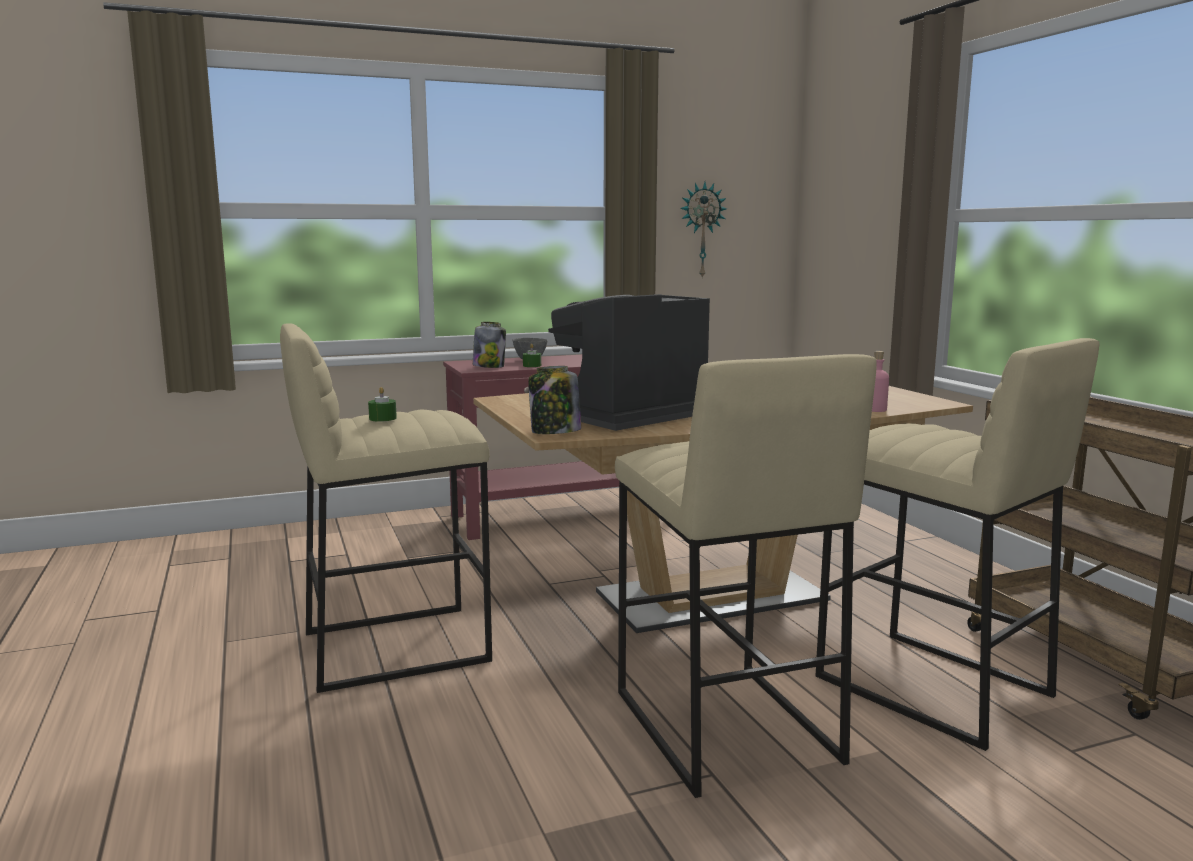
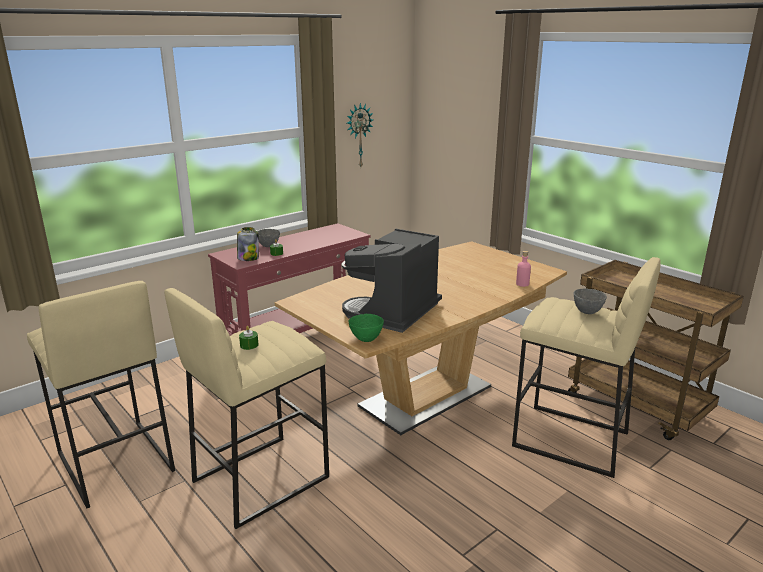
camera: 20 degrees left, 10 degrees up
(554, 432) = (366, 339): jar -> green bowl
(722, 726) = (484, 494): beige stool -> beige stool (113, 462)
(953, 434) = (586, 312): none -> grey bowl

